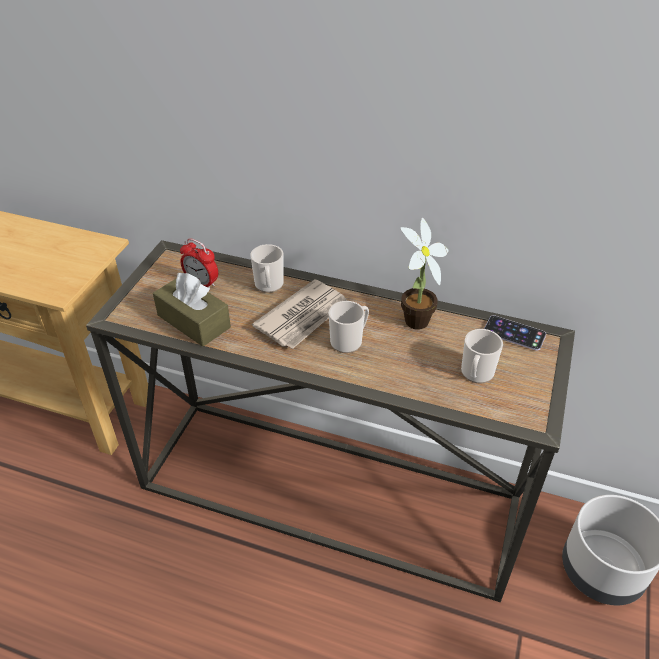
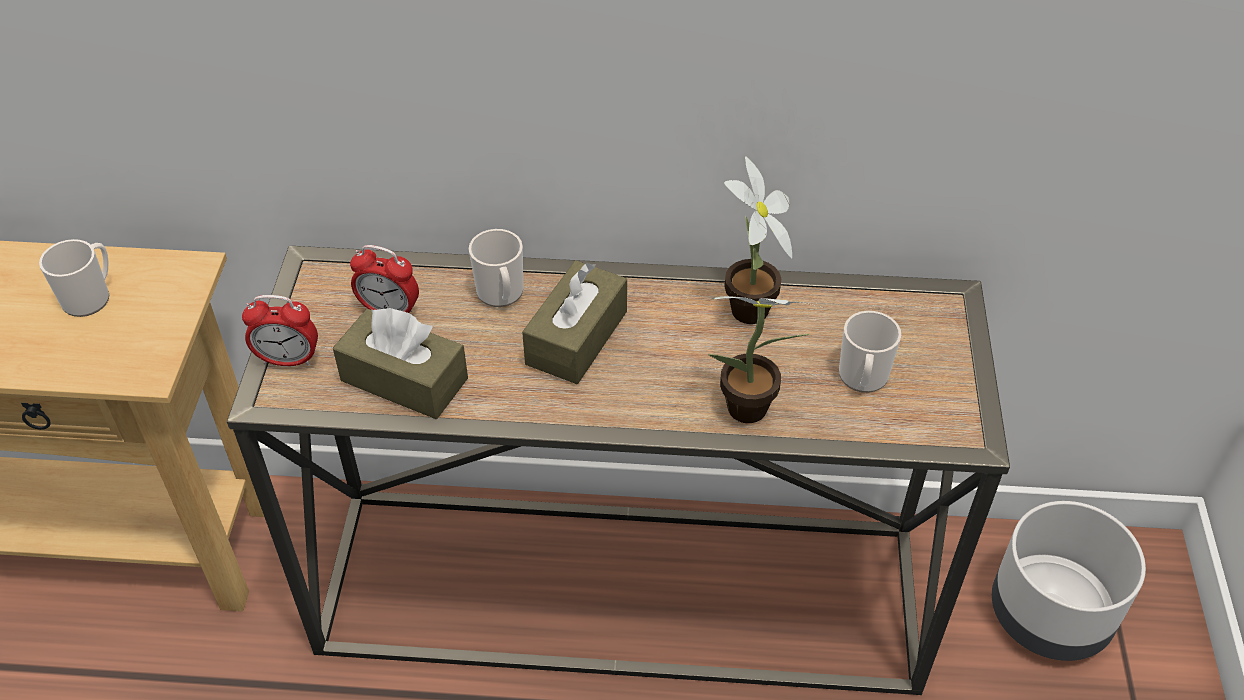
camera: 15 degrees left, 5 degrees up
(134, 299) = (288, 360): none -> alarm clock
(304, 317) = (576, 337): newspaper -> brown tissue box
(349, 341) = (659, 363): mug -> mug (91, 297)
(398, 379) = (754, 410): none -> potted plant
(514, 333) = (897, 302): phone -> none

